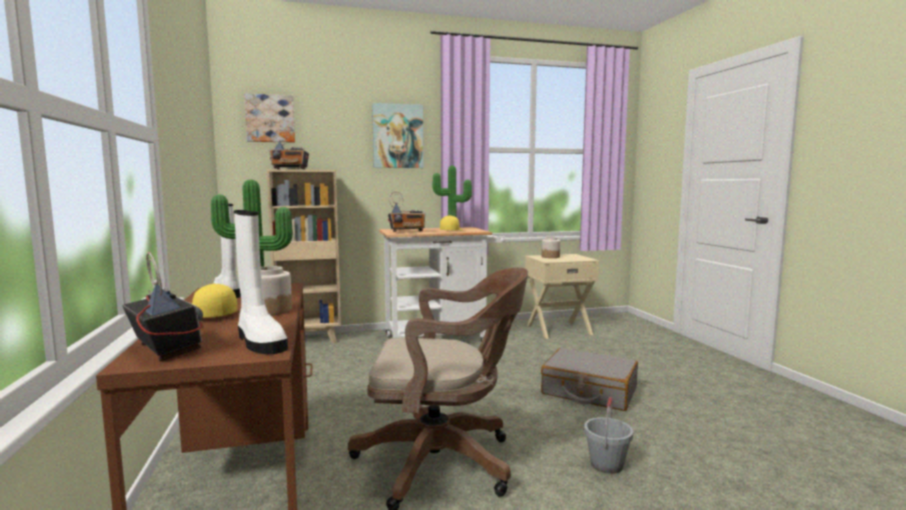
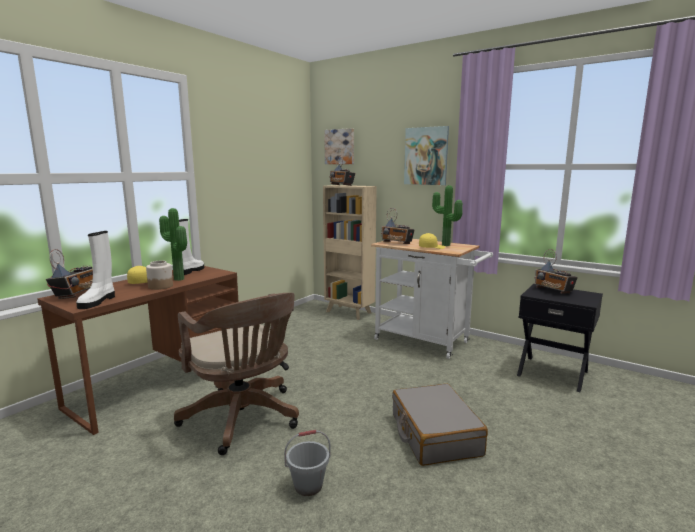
camera: 50 degrees right, 5 degrees up
(550, 257) = (553, 290): jar -> radio
(558, 329) = (553, 372): beige nightstand -> black nightstand

